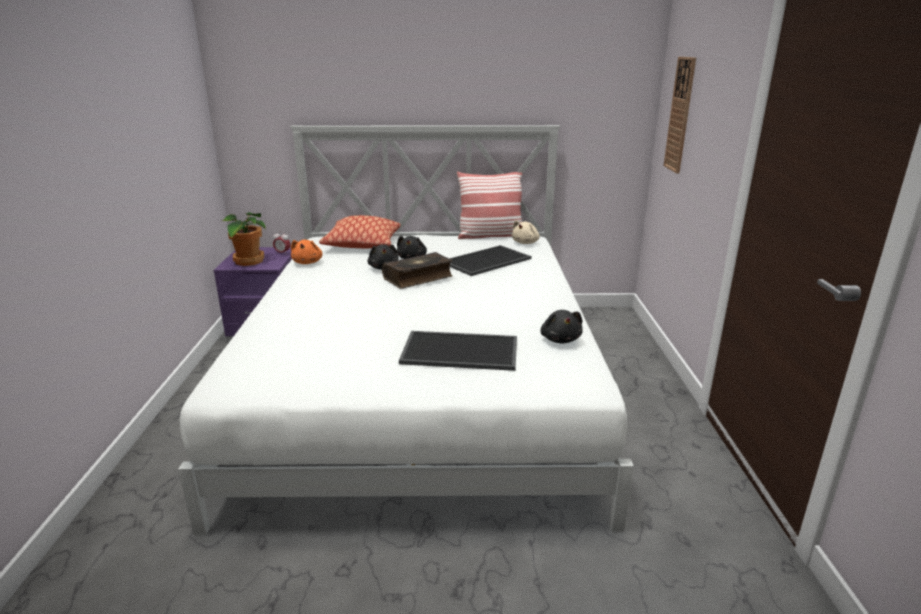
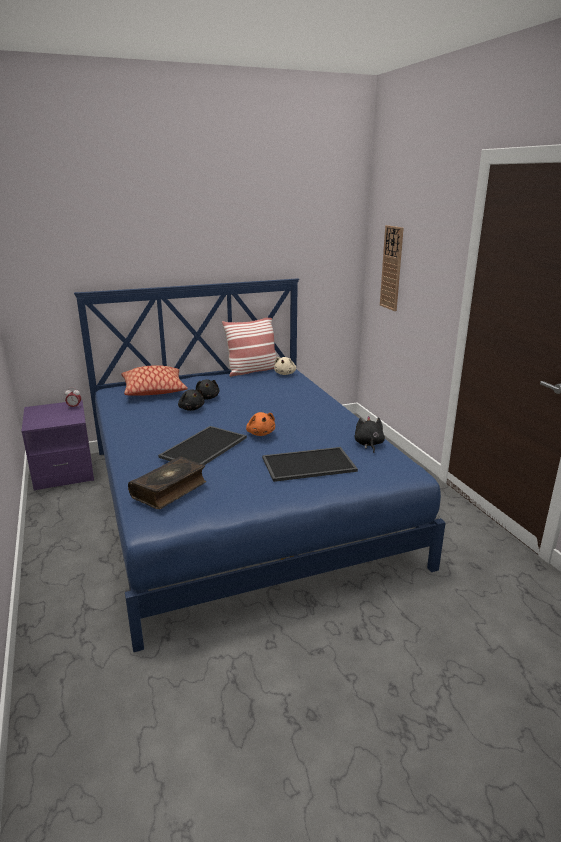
camera: 20 degrees left, 0 degrees up
(248, 261) = (48, 419): potted plant -> none
(308, 262) = (121, 412): orange plush toy -> orange plush toy (260, 433)
(418, 278) = (228, 413): book -> book (170, 490)
(421, 388) = (238, 502): white bed -> blue bed
(487, 261) = (269, 392): tray -> tray (204, 448)
(560, 339) = (368, 444): black plush toy -> black plush toy turned 150 degrees counterclockwise

